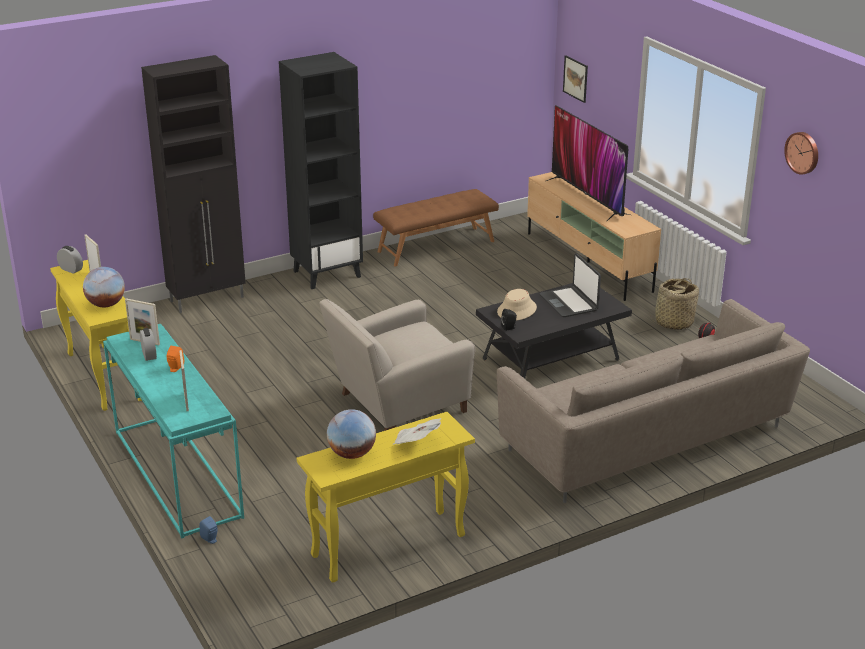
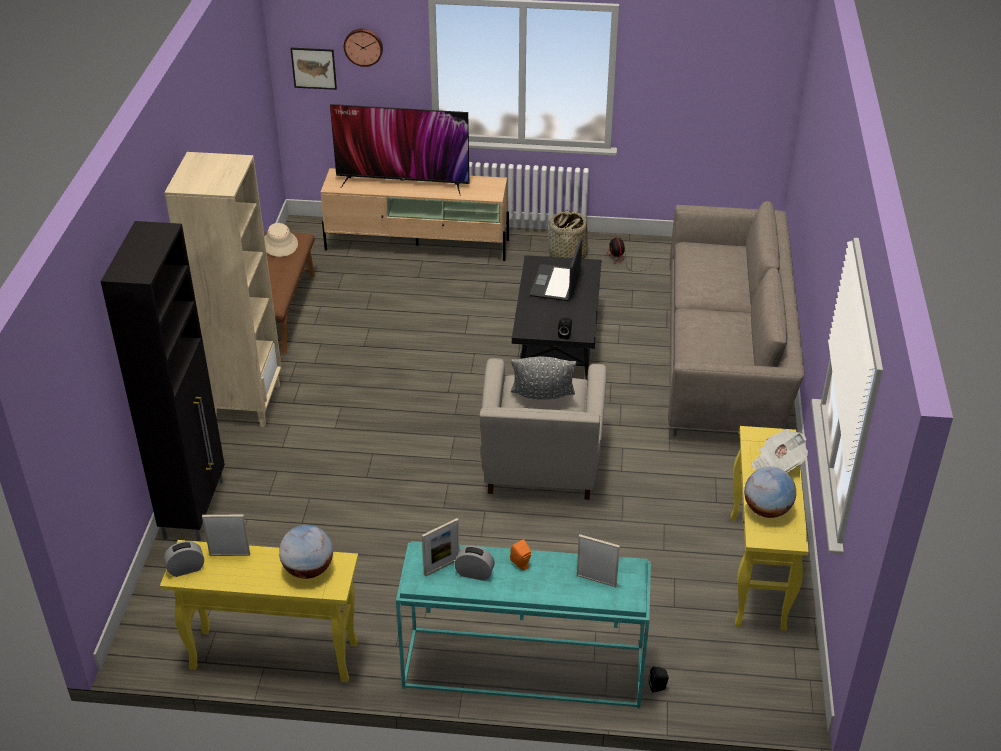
camera: 55 degrees left, 10 degrees up
(210, 539) = (658, 687): blue speaker -> black speaker
(327, 273) = (245, 403): black bookcase -> beige bookcase
(408, 339) = (542, 399): none -> grey pillow
(517, 310) = (539, 316): beige hat -> beige hat (280, 244)
(569, 303) = (556, 284): laptop -> laptop turned 90 degrees clockwise
(803, 152) = (679, 49): wall clock -> wall clock (363, 46)

